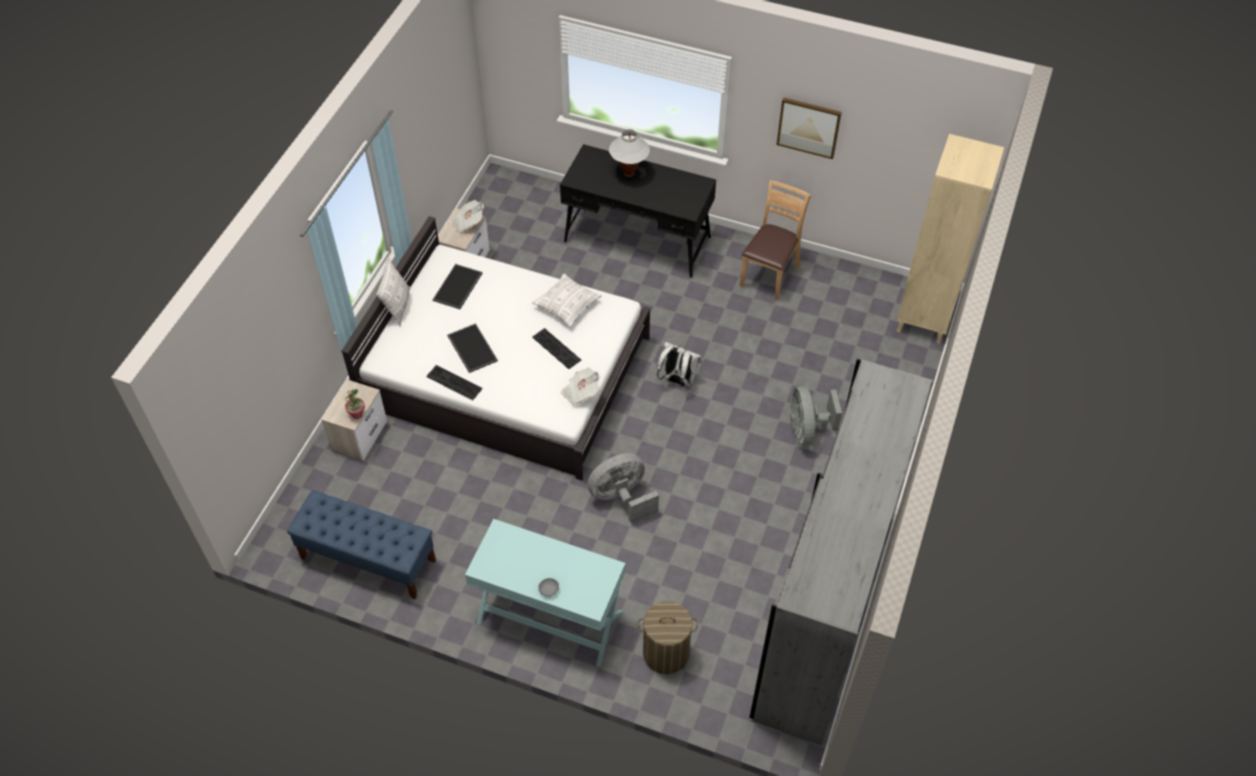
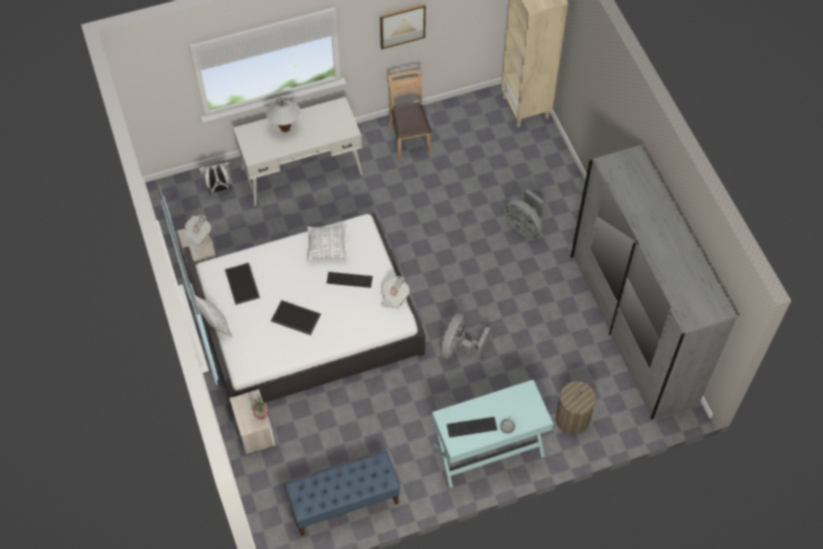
camera: 40 degrees left, 5 degrees up
(453, 383) = (307, 349): keyboard -> keyboard (471, 428)
(637, 239) = (302, 171): black desk -> white desk
(677, 380) = (419, 249): white backpack -> white backpack (219, 188)

